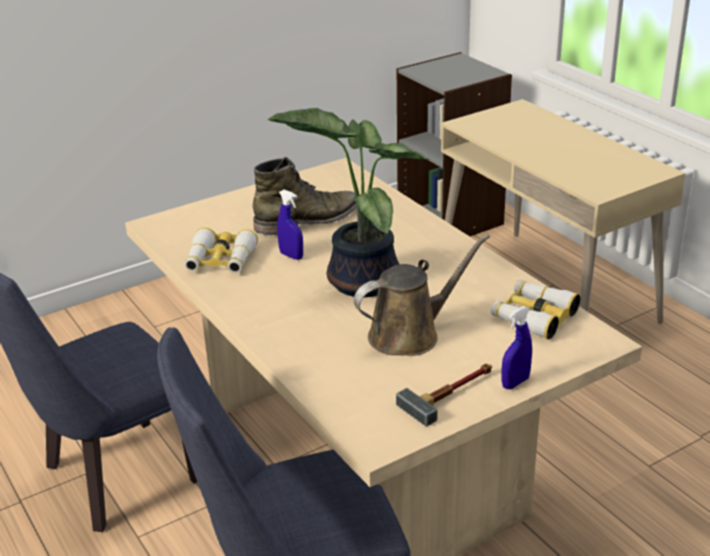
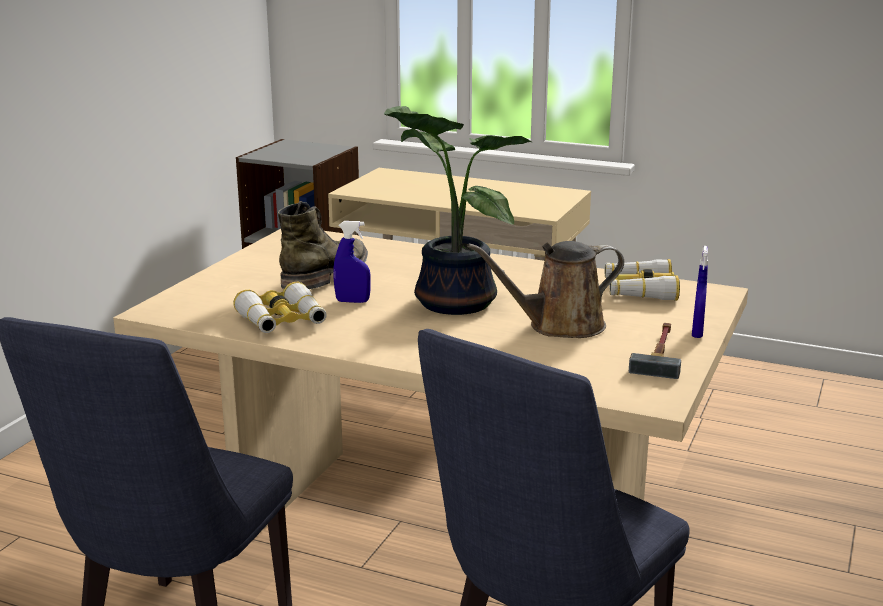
camera: 35 degrees left, 10 degrees down
(410, 334) = (559, 326): brown watering can -> brown watering can turned 135 degrees counterclockwise

